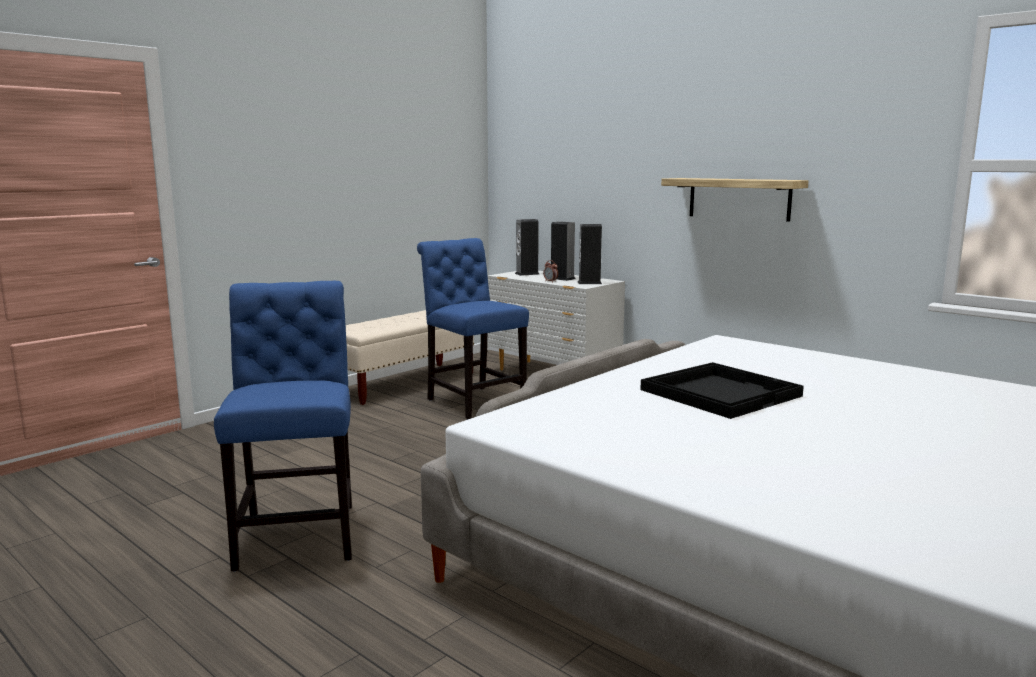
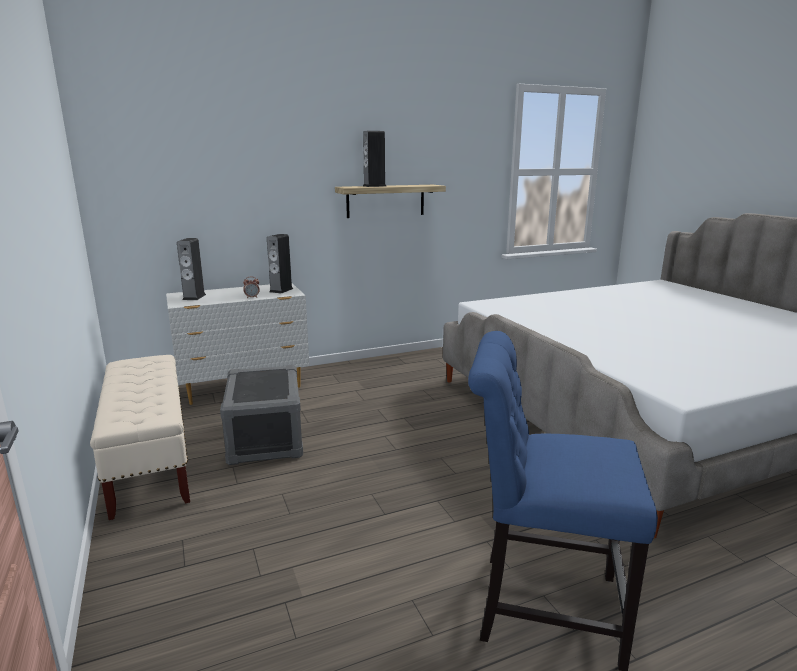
camera: 65 degrees left, 5 degrees up
(473, 401) = (265, 437): blue chair -> grey storage box
(562, 278) = (244, 293): speaker -> speaker (374, 186)
(720, 392) = (609, 329): black tray -> none

